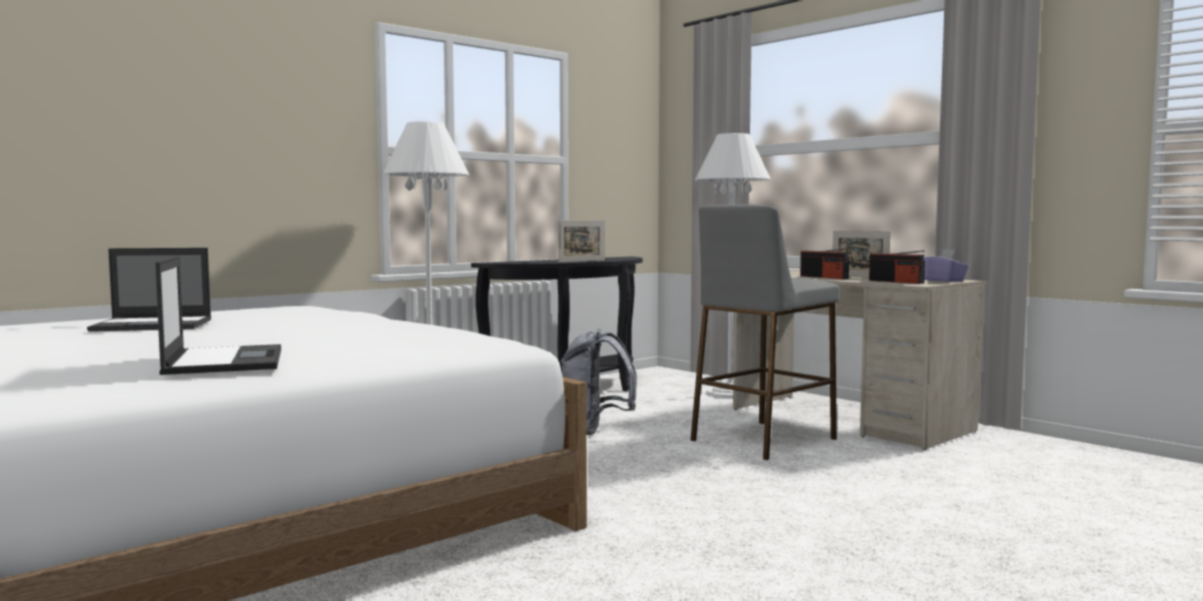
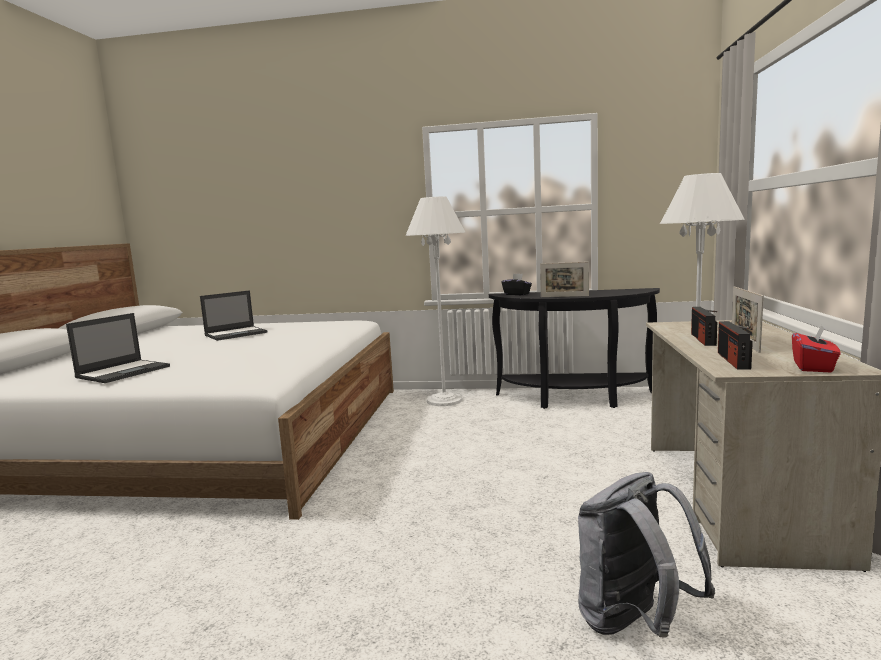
camera: 50 degrees right, 5 degrees up
(154, 325) = (236, 334): laptop -> laptop turned 75 degrees counterclockwise
(513, 261) = (517, 294): none -> black tissue box
(596, 431) = (498, 441): grey backpack -> grey backpack (634, 623)
(762, 440) = (591, 491): grey stool -> none
(943, 281) = (813, 367): purple tissue box -> red tissue box

